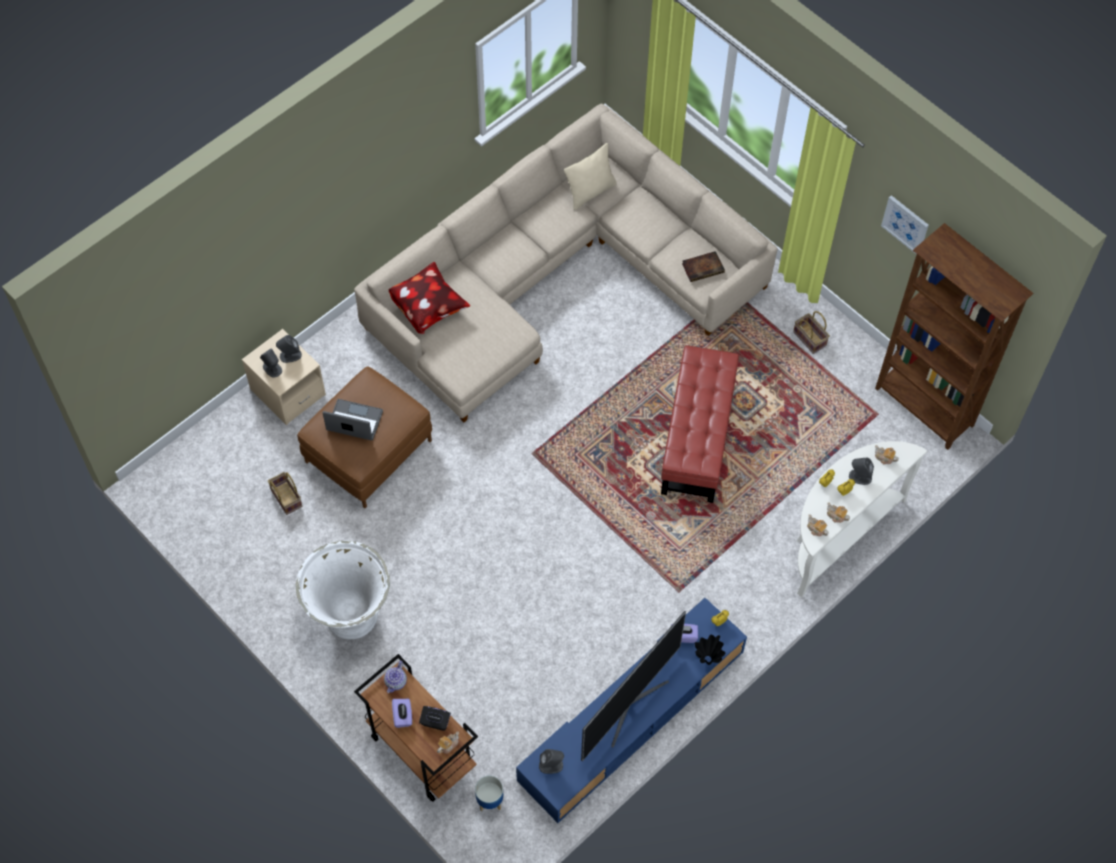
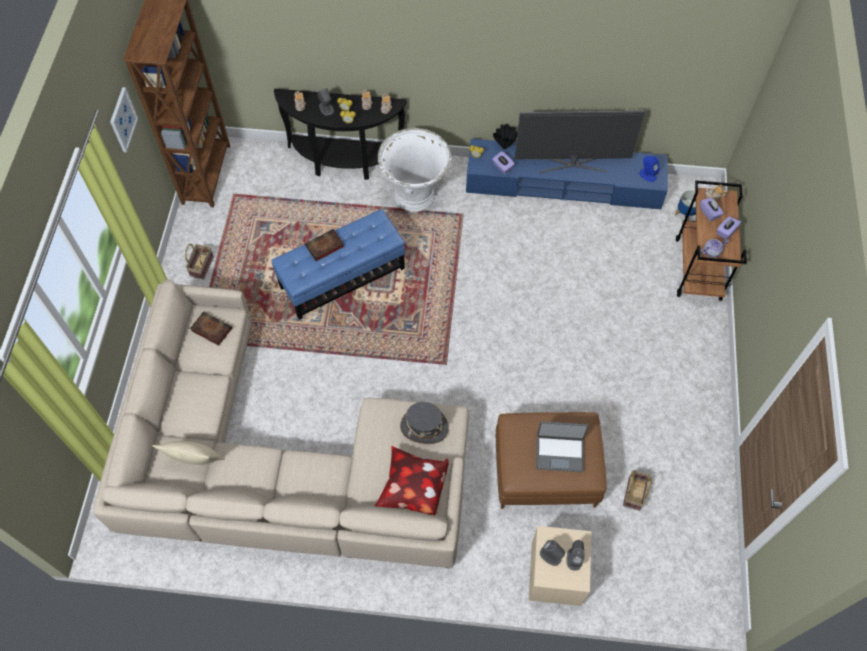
camera: 130 degrees left, 0 degrees up
(350, 616) = (667, 377): white planter -> white planter (415, 196)
(354, 422) = (560, 453): laptop -> laptop turned 60 degrees counterclockwise
(435, 722) = (709, 213): black tissue box -> purple tissue box
(470, 351) = (424, 427): none -> grey hat
(551, 765) = (647, 175): grey speaker -> blue speaker
(697, 438) = (342, 277): red ottoman -> blue ottoman
(714, 400) = (324, 247): none -> book
(838, 534) = (344, 162): white console table -> black console table

